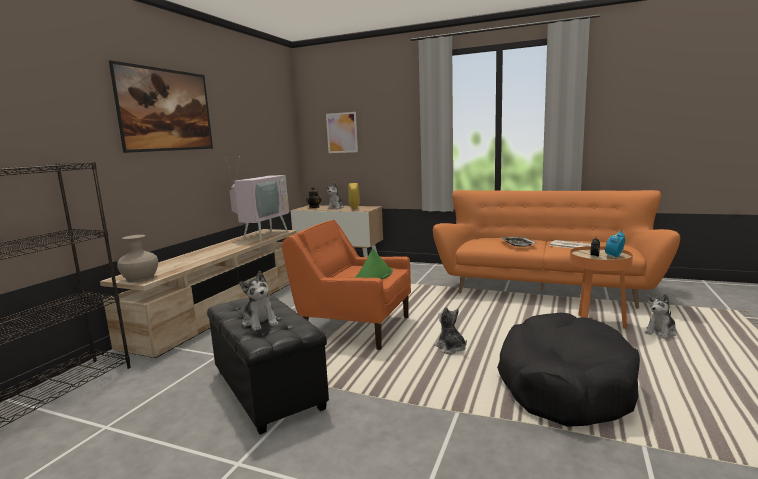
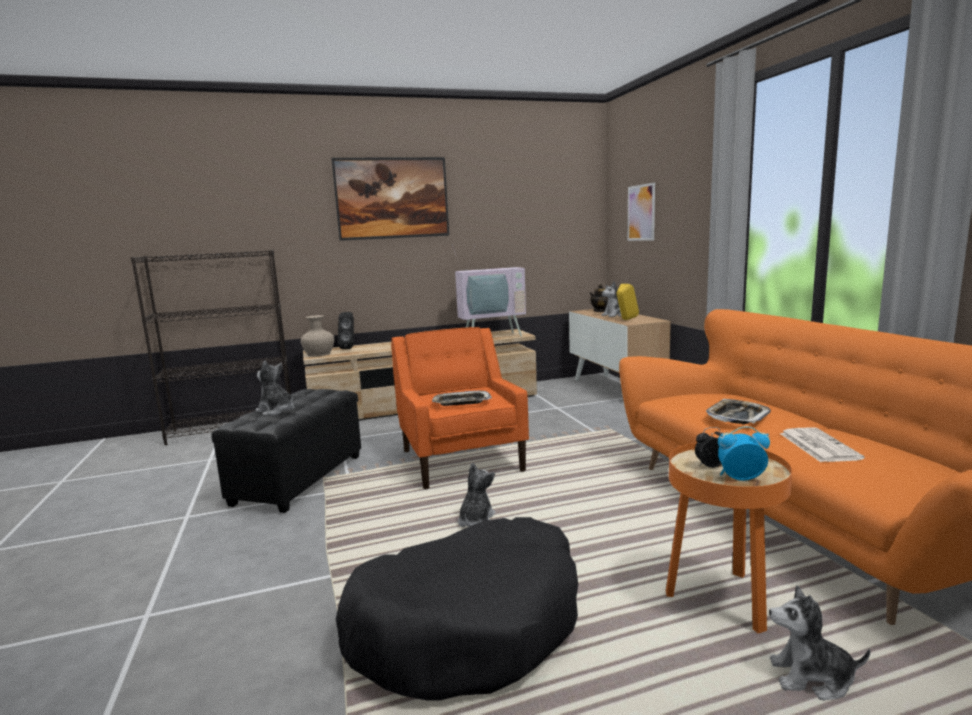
camera: 50 degrees right, 0 degrees up
(157, 268) = (349, 348): none -> black speaker
(260, 322) = (276, 410): plush toy -> plush toy turned 105 degrees clockwise
(374, 276) = (461, 403): green hat -> tray

